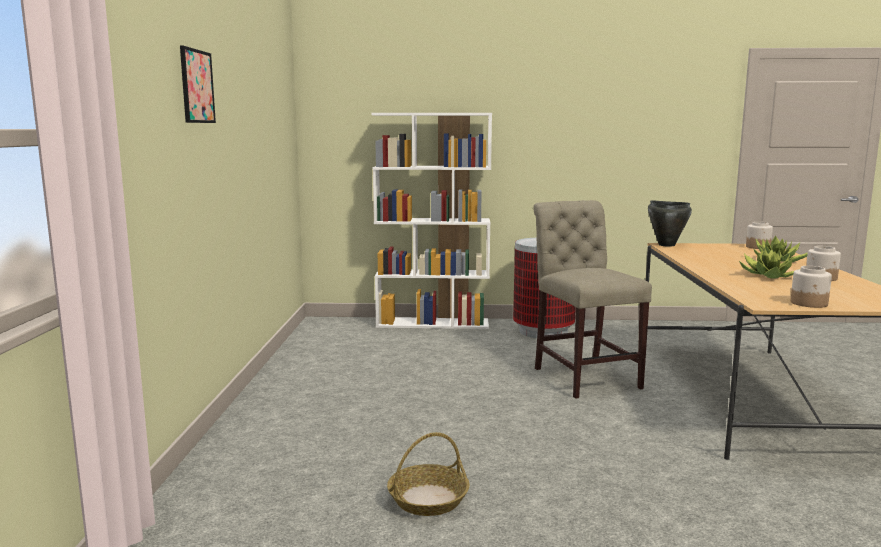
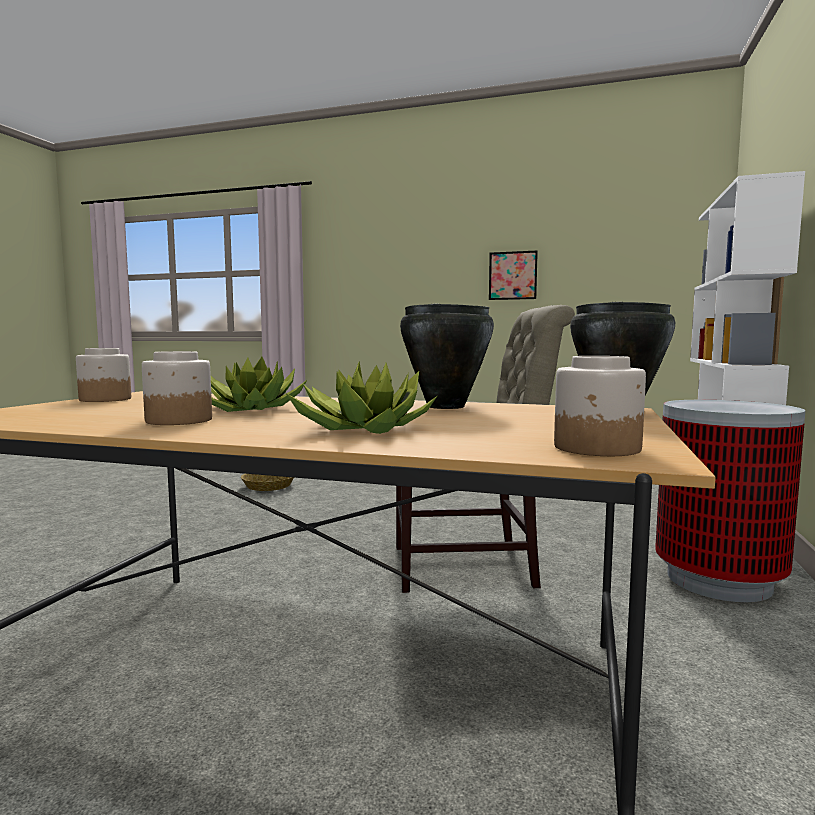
camera: 105 degrees right, 5 degrees down
(197, 86) = (436, 235): picture -> picture (512, 275)
(697, 258) = (447, 406): none -> black cooking pot

